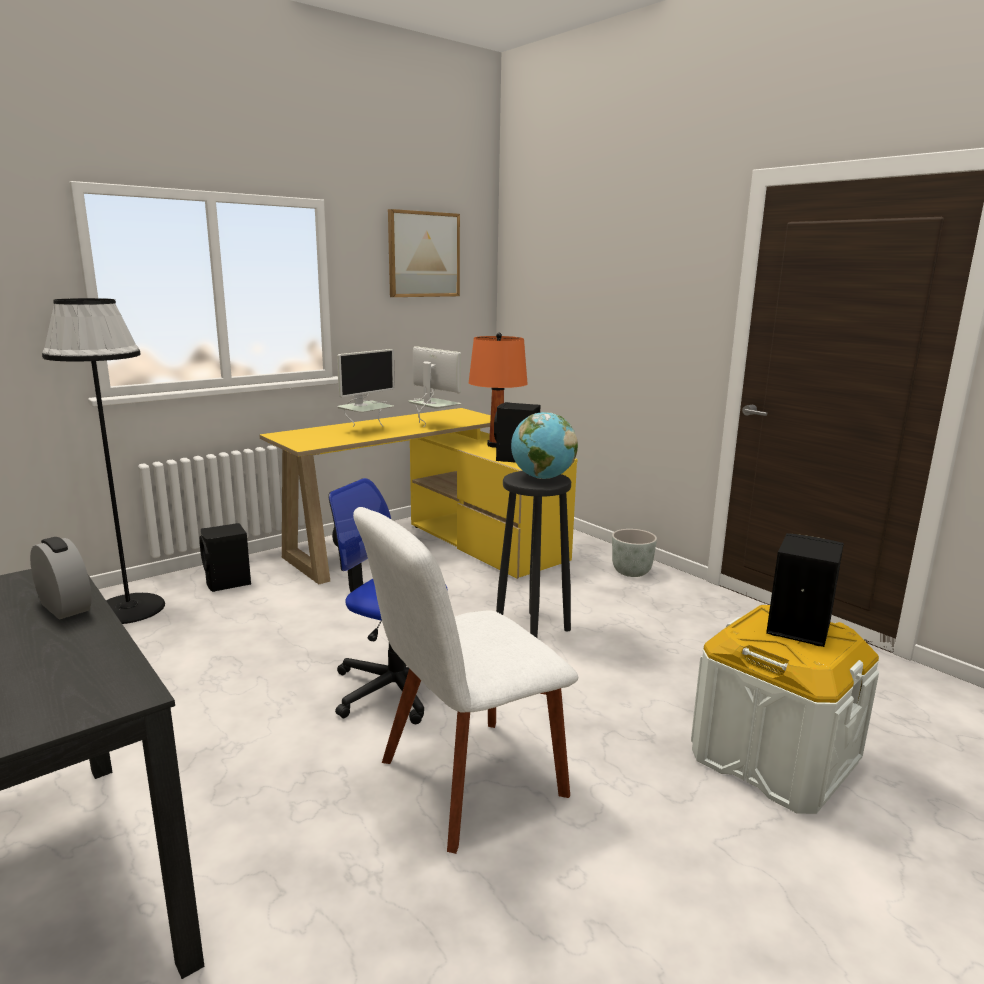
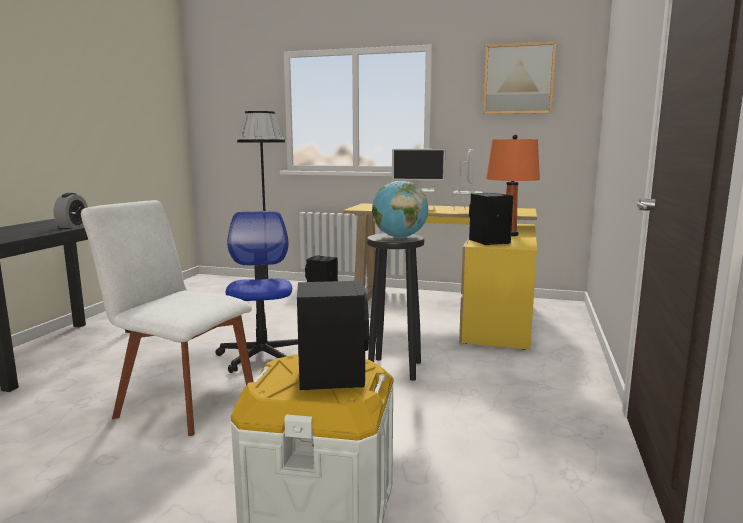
camera: 55 degrees right, 5 degrees down
(630, 572) = (562, 375): grey planter -> none

